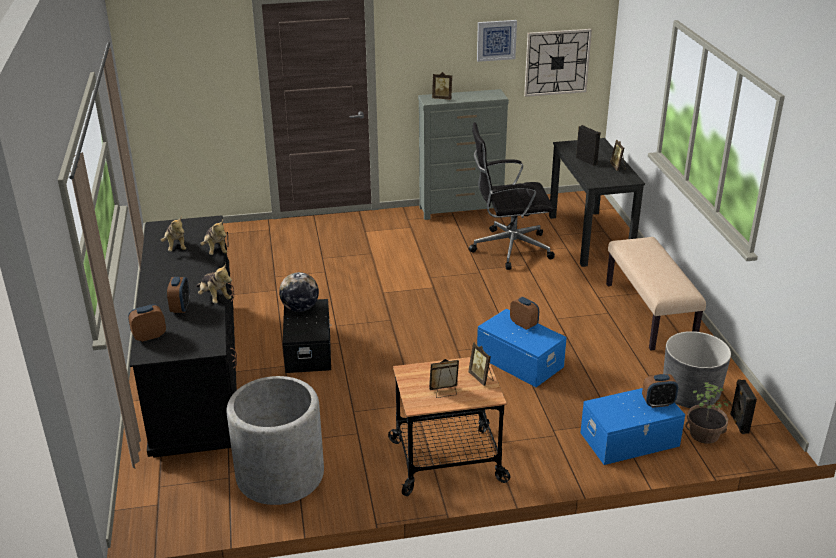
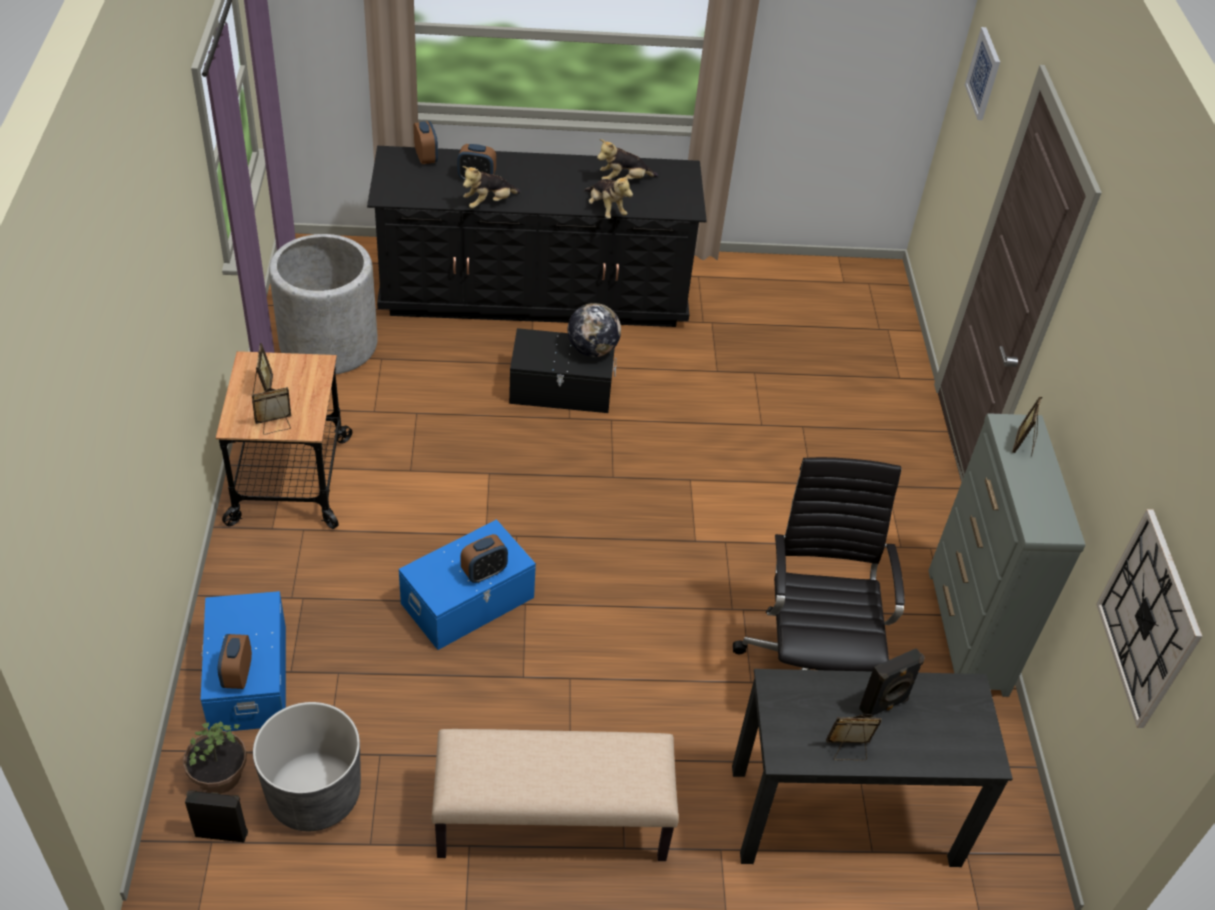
camera: 95 degrees right, 15 degrees up
(215, 250) = (605, 209): plush toy -> plush toy turned 105 degrees counterclockwise
(496, 40) = (1127, 463): picture -> picture (984, 73)

